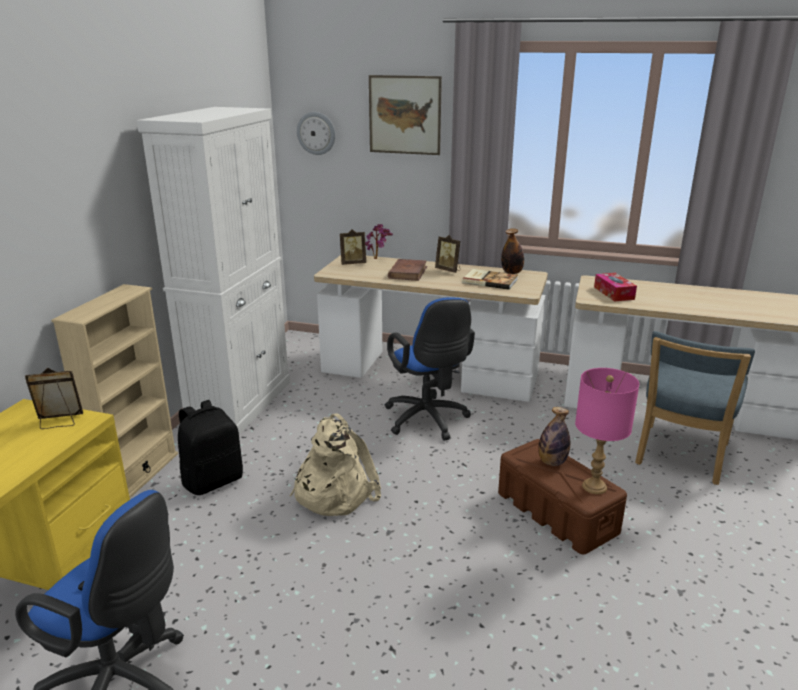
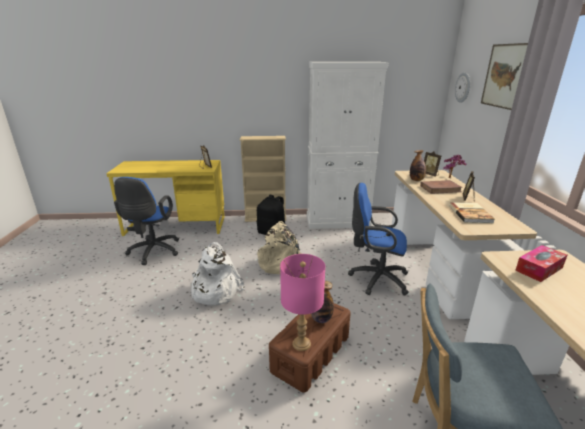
camera: 70 degrees right, 0 degrees up
(367, 588) = (214, 291): none -> white backpack
(428, 421) = (375, 279): blue office chair -> blue office chair turned 60 degrees clockwise
(512, 273) = (505, 219): bottle -> bottle (416, 180)

